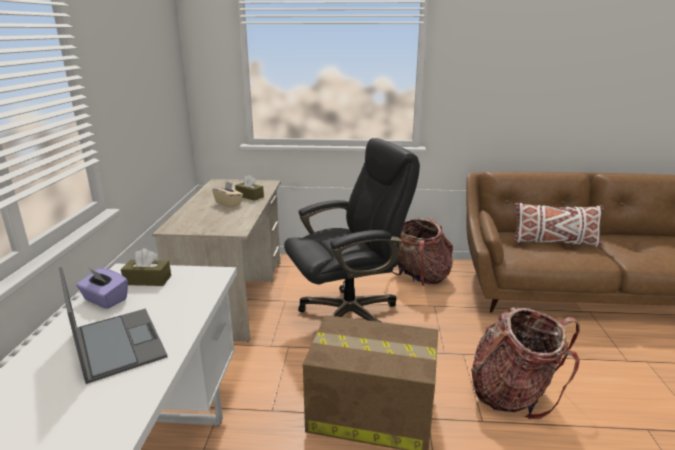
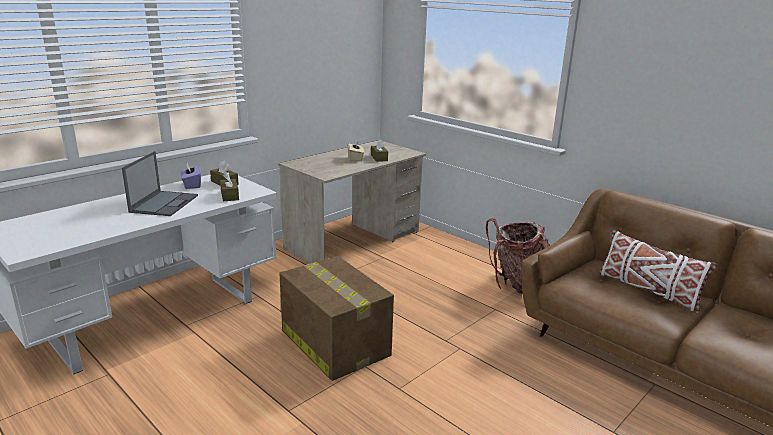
camera: 40 degrees right, 0 degrees up
(189, 293) = (229, 195): none -> brown tissue box
(347, 317) = (410, 286): black office chair -> none
(513, 393) = (453, 389): backpack -> none

